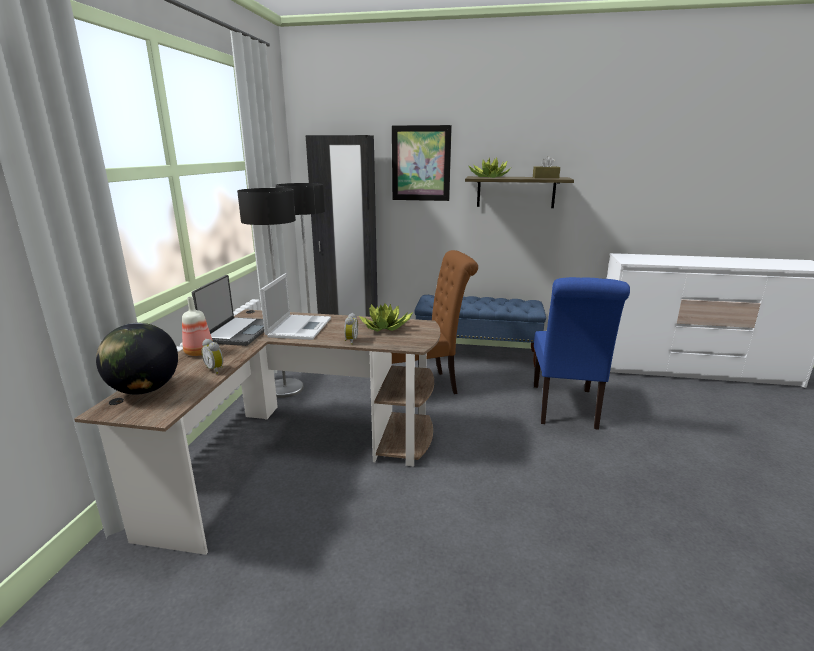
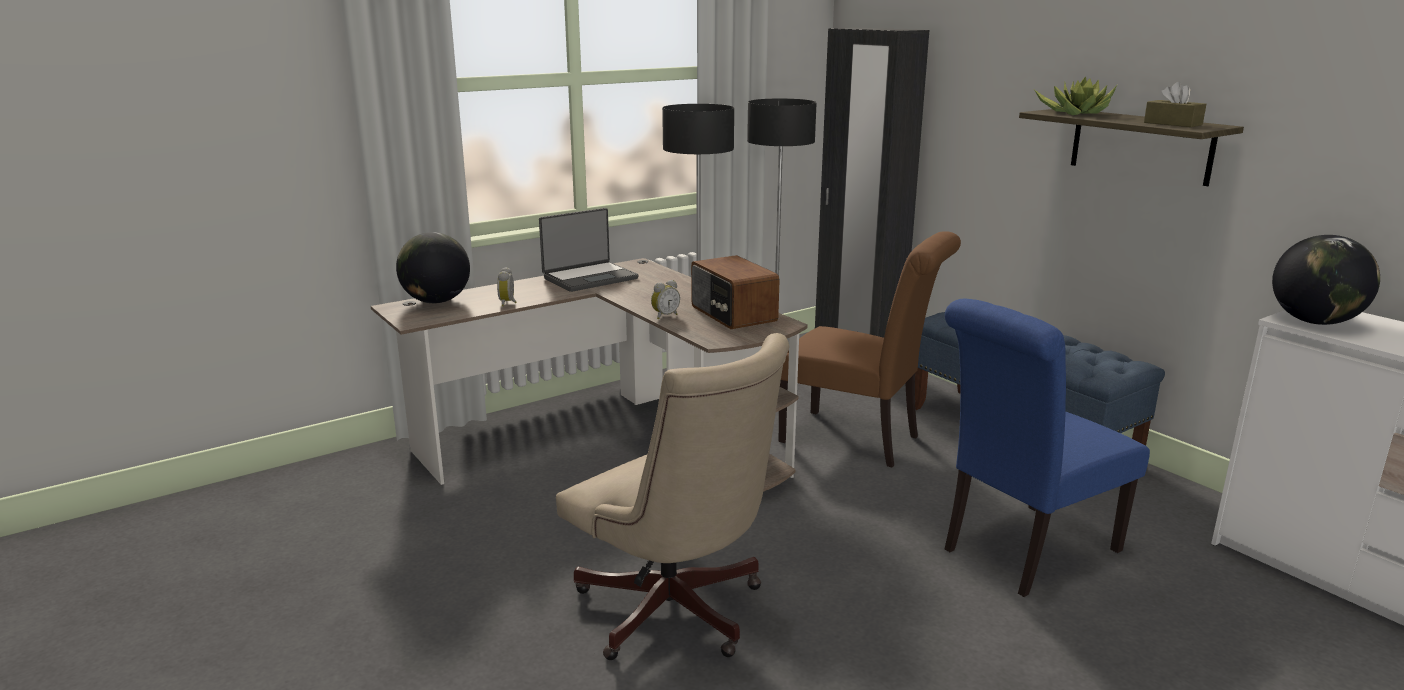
camera: 45 degrees right, 0 degrees up
(200, 352) = (527, 286): bottle -> none
(299, 327) = (651, 289): laptop -> none
(385, 327) = (732, 314): potted plant -> radio
(421, 163) = (993, 79): picture -> none
(506, 539) = (676, 615): none -> beige office chair
(635, 260) = (1314, 322): none -> globe

